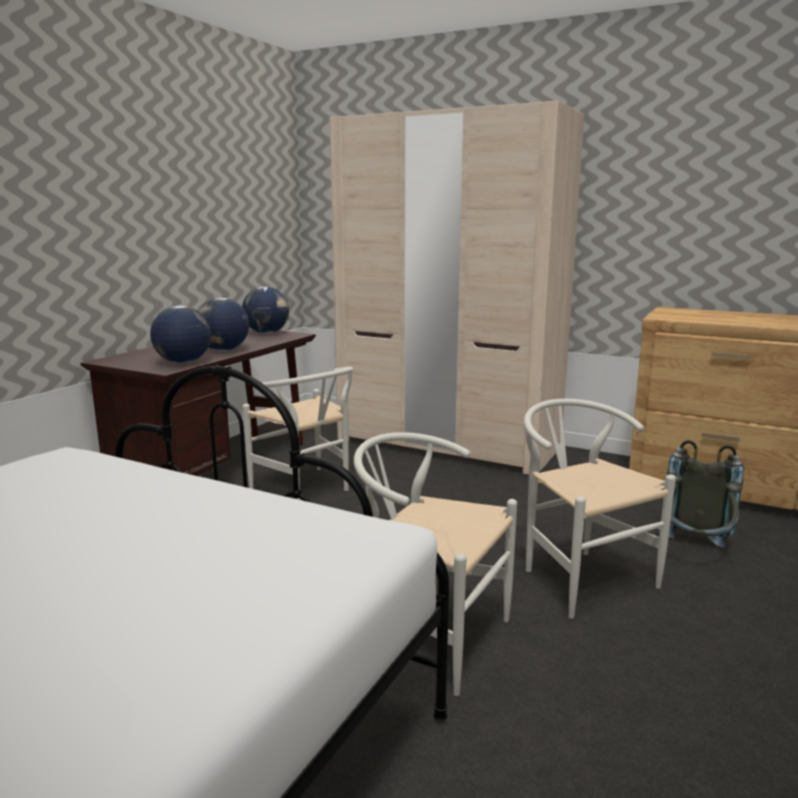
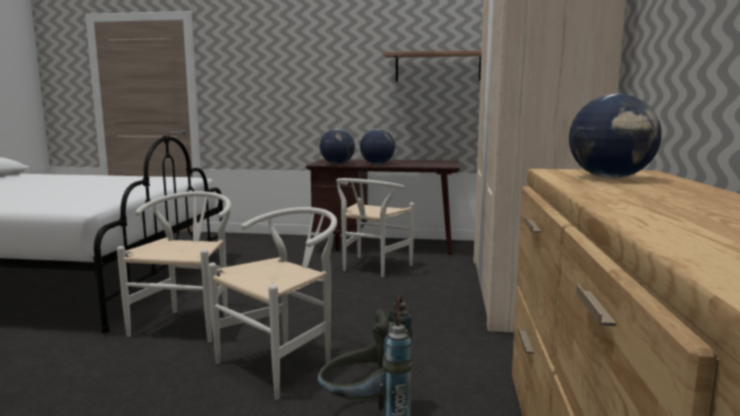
camera: 70 degrees right, 5 degrees down
(209, 199) = (438, 67): none -> shelf
(267, 333) = (443, 163): globe -> globe (610, 178)

